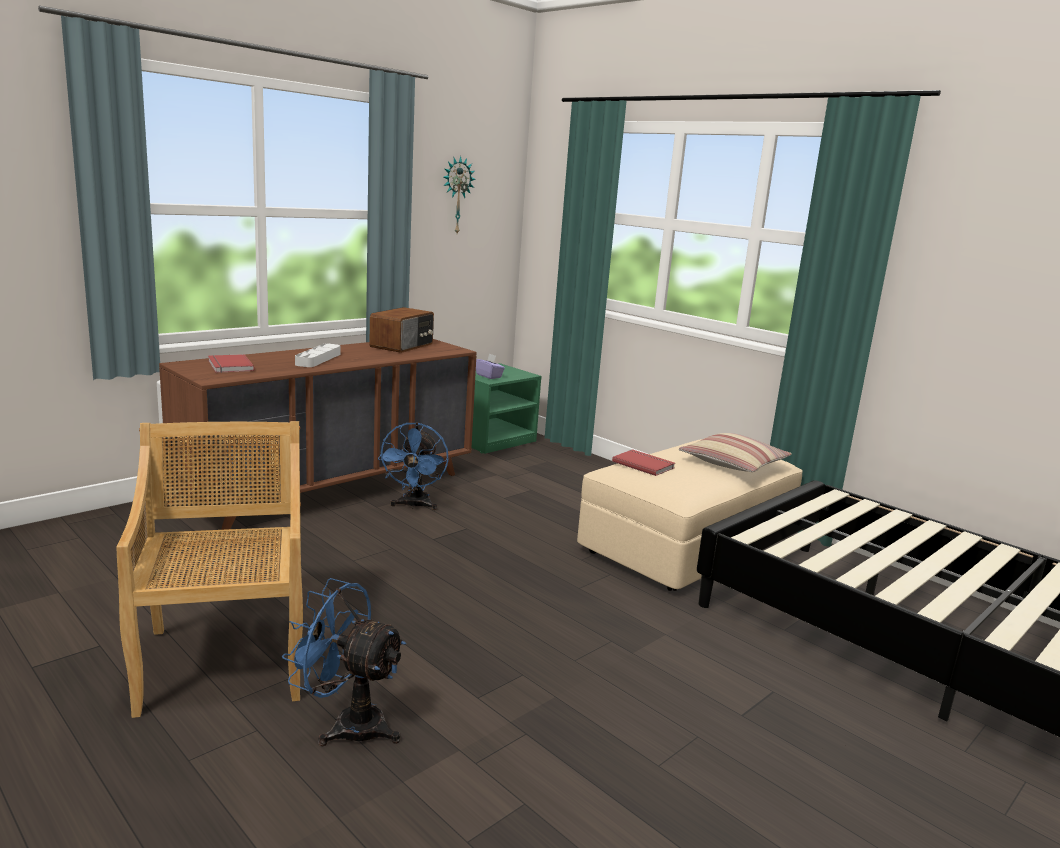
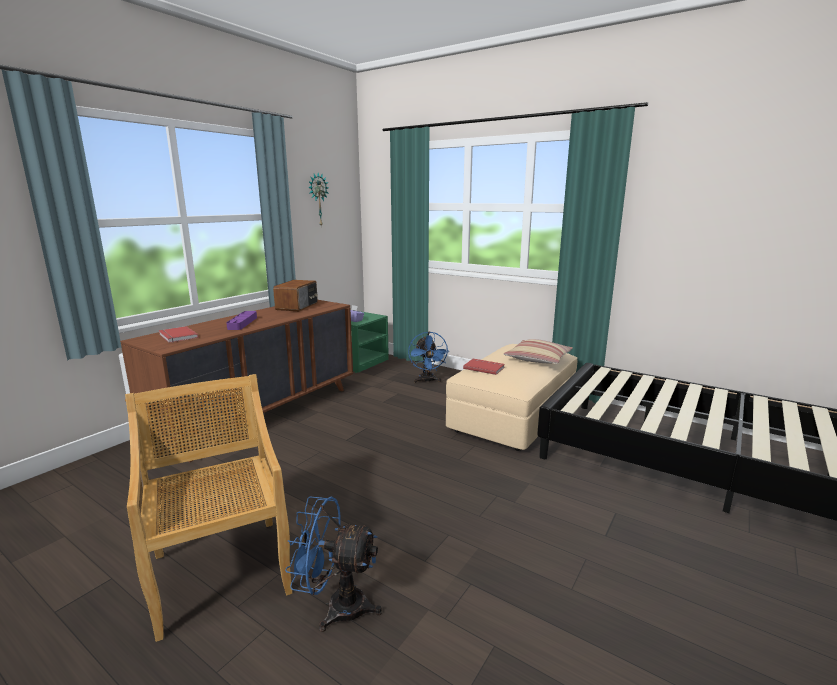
camera: 10 degrees left, 0 degrees up
(318, 359) = (242, 323): grey tray -> purple tray
(414, 506) = (324, 417): blue fan -> blue fan (427, 381)

